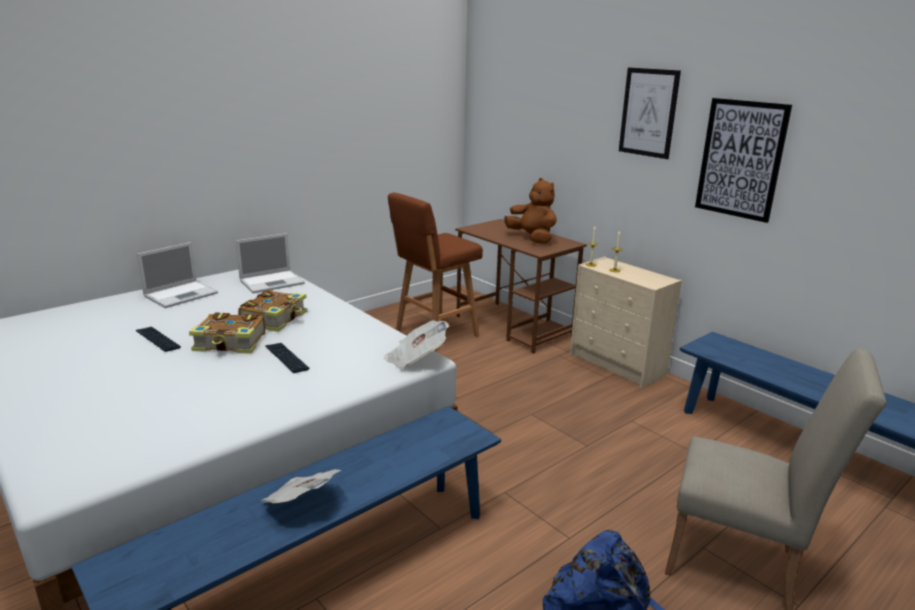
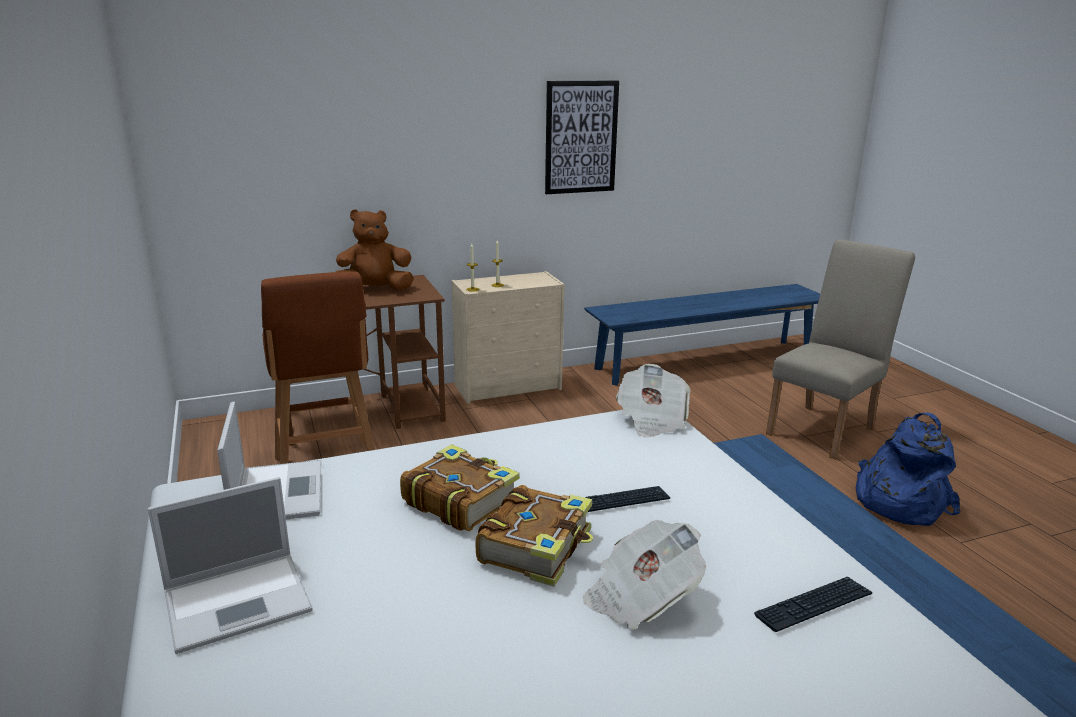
camera: 70 degrees left, 0 degrees up
(158, 340) = (478, 629): keyboard -> keyboard (813, 605)
(182, 294) = (240, 600): laptop -> laptop turned 90 degrees clockwise
(302, 503) = (884, 561): newspaper -> newspaper (641, 597)
(648, 112) = (475, 104): picture -> none

